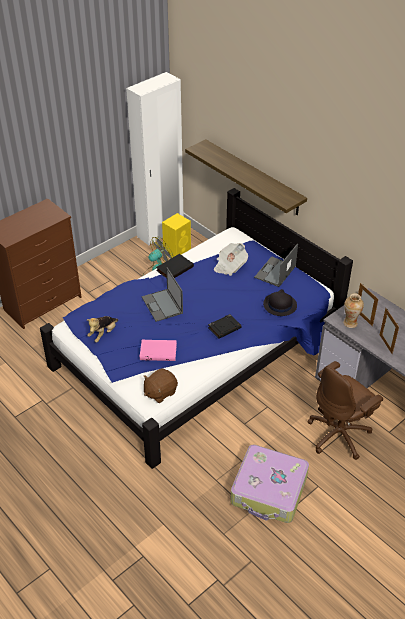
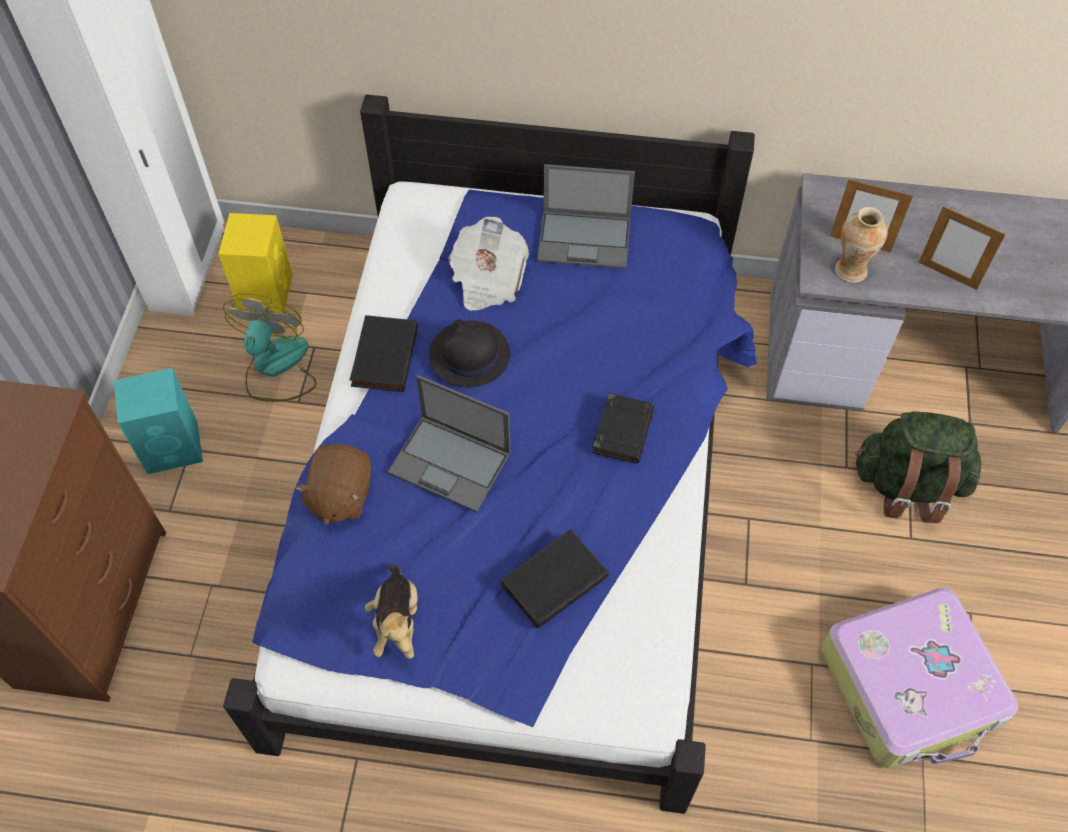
camera: 40 degrees left, 15 degrees up
(106, 277) = (174, 447): none -> turquoise speaker
(158, 351) = (553, 579): pink book -> black book
(160, 392) = (643, 670): brown plush toy -> brown plush toy (340, 495)
(253, 177) = (418, 50): shelf -> none
(275, 272) = (585, 239): laptop -> laptop turned 75 degrees counterclockwise
(279, 305) = (666, 308): black hat -> black hat (469, 355)
(339, 434) = (907, 485): brown office chair -> green backpack

